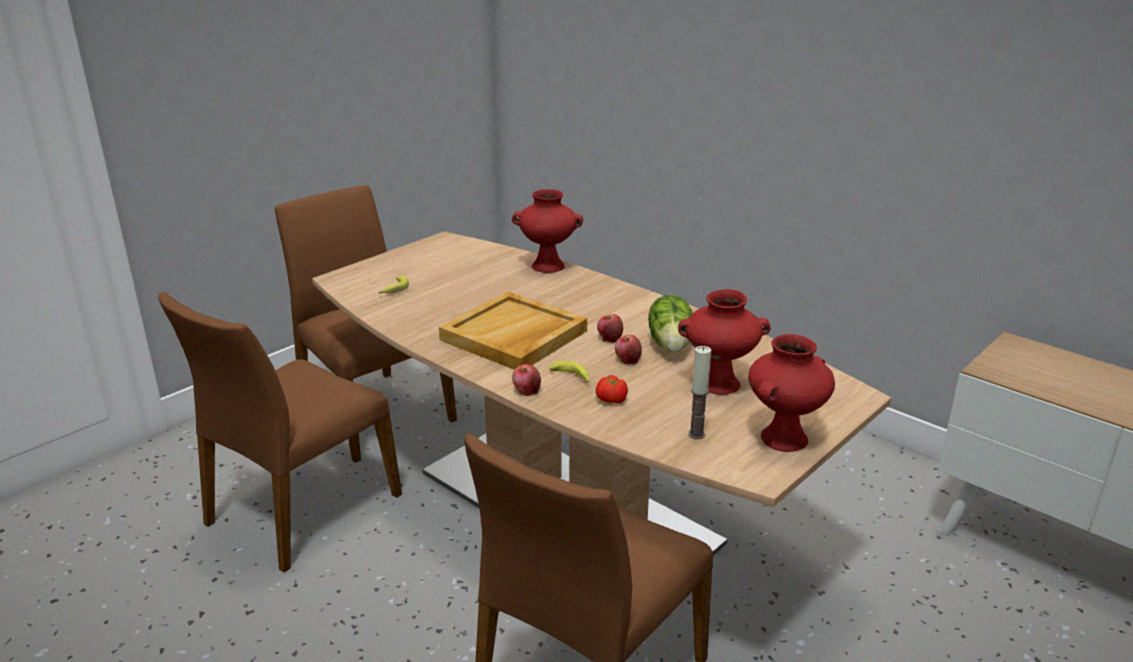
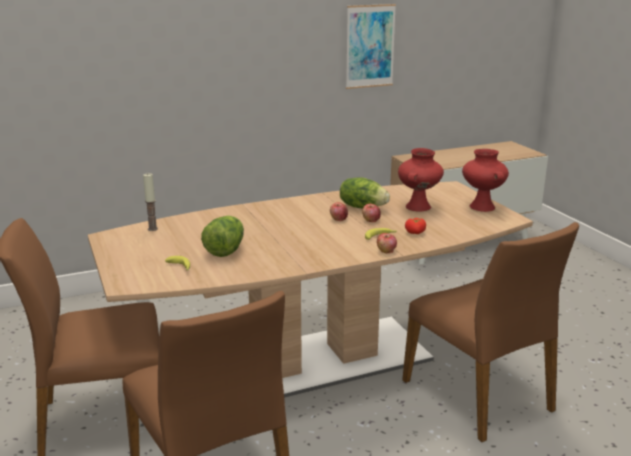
camera: 65 degrees left, 5 degrees down
(452, 299) = (225, 250): none -> lettuce
(514, 336) = (308, 242): beige tray -> none
(549, 266) = (210, 214): red vase -> none
(696, 434) = (466, 222): candle -> candle (152, 229)
(1006, 120) = (370, 46): none -> picture

